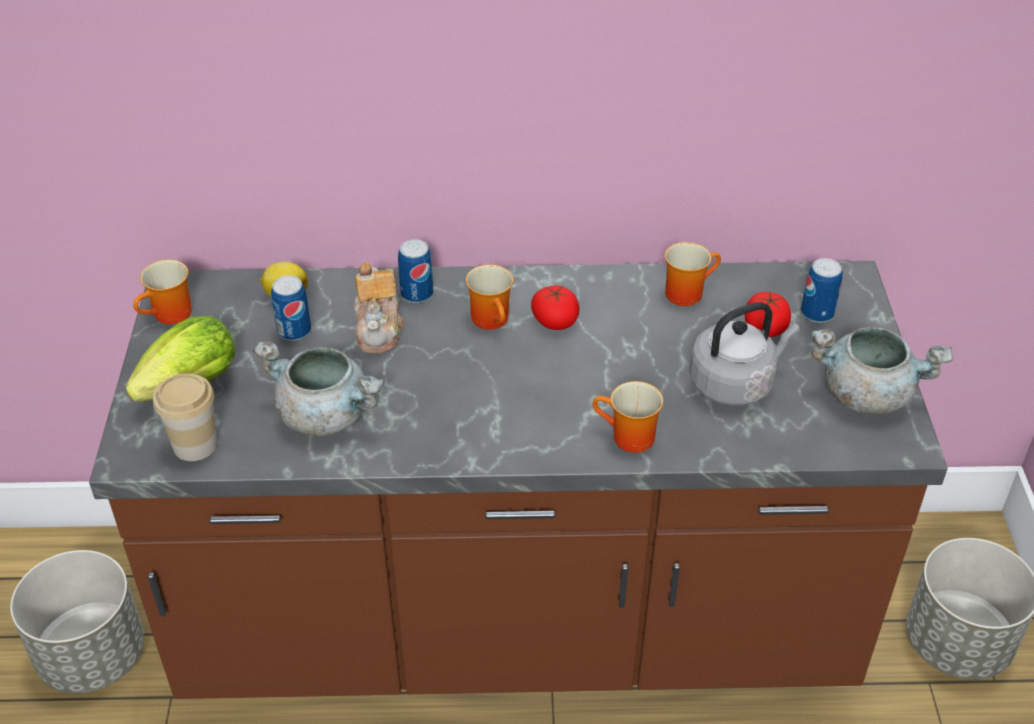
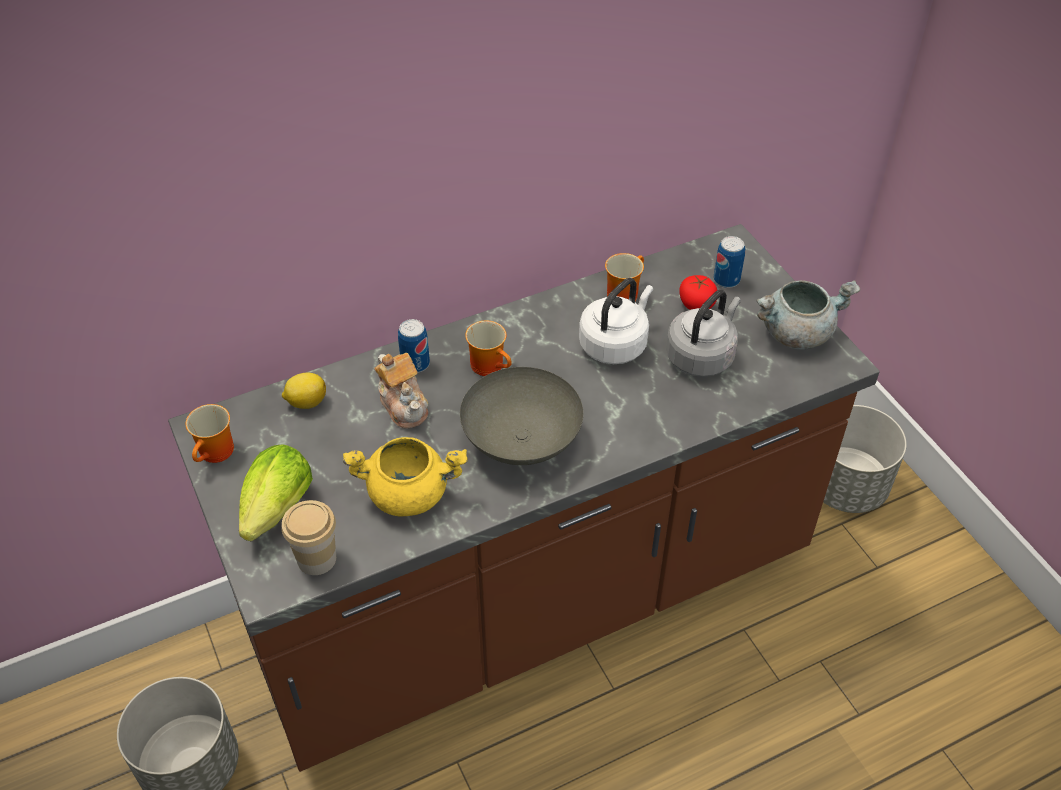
camera: 25 degrees left, 5 degrees up
(294, 331) = (334, 431): can -> none
(327, 415) = (409, 493): grey cooking pot -> yellow cooking pot
(477, 405) = (523, 442): none -> grey bowl
(555, 321) = (539, 350): tomato -> none
(627, 439) = (652, 428): mug -> none
(643, 340) = (615, 344): none -> white kettle

